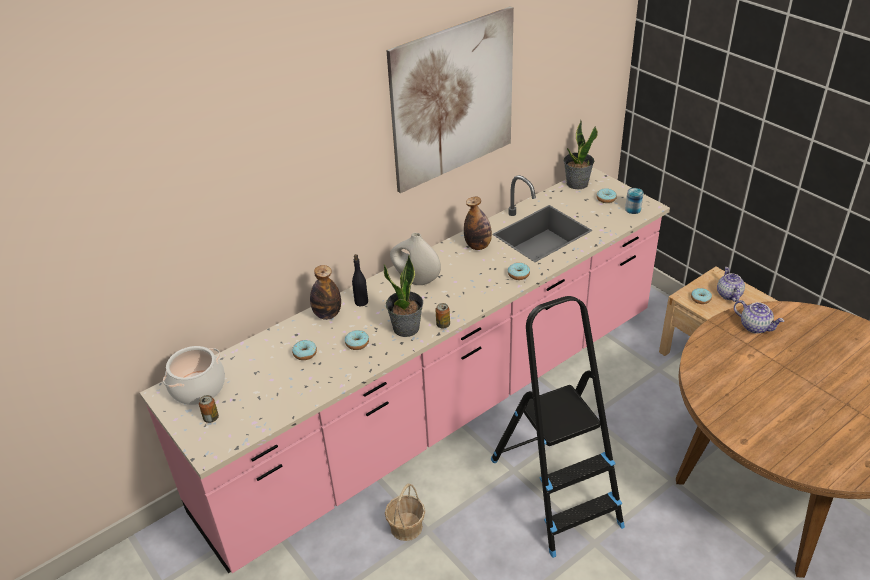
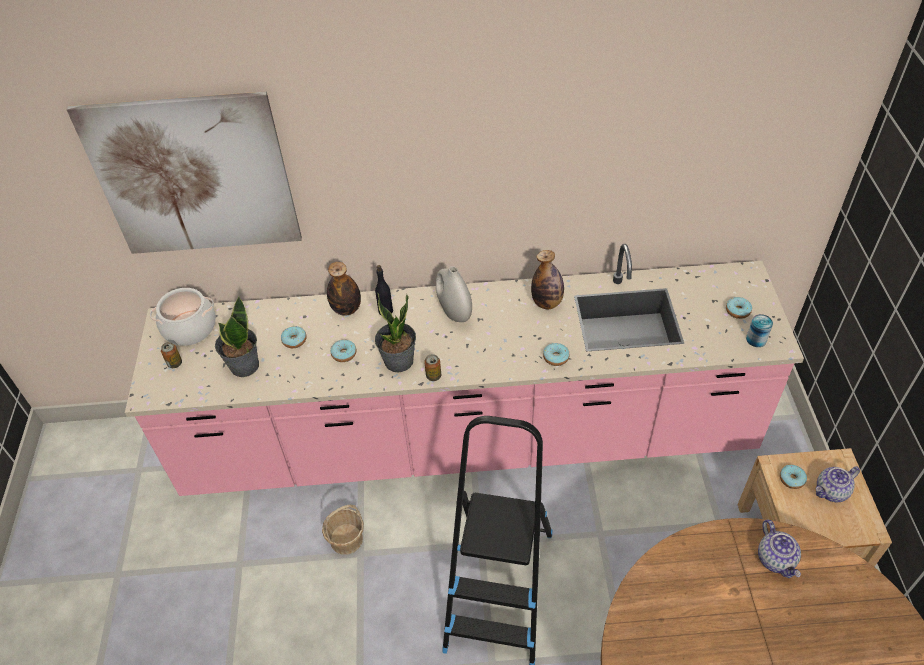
camera: 35 degrees right, 10 degrees up
(452, 100) = (550, 137): picture -> picture (194, 176)
(577, 183) = (723, 276): potted plant -> potted plant (244, 366)
(728, 294) = (831, 491): teapot -> teapot turned 150 degrees counterclockwise

